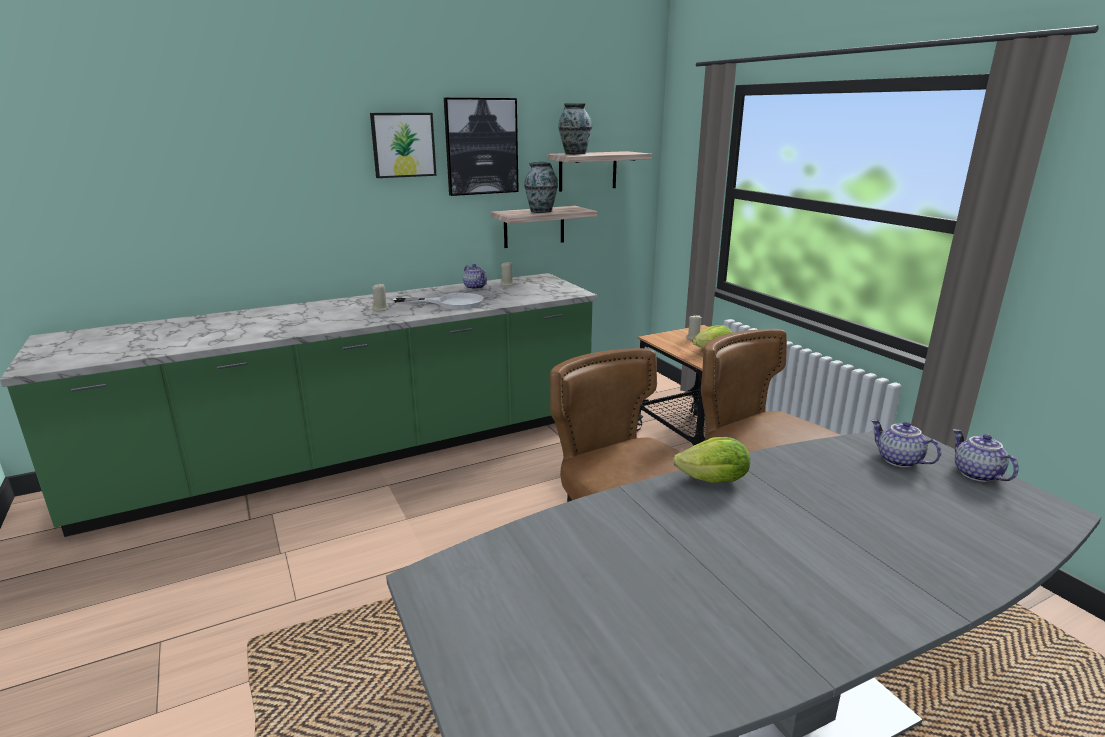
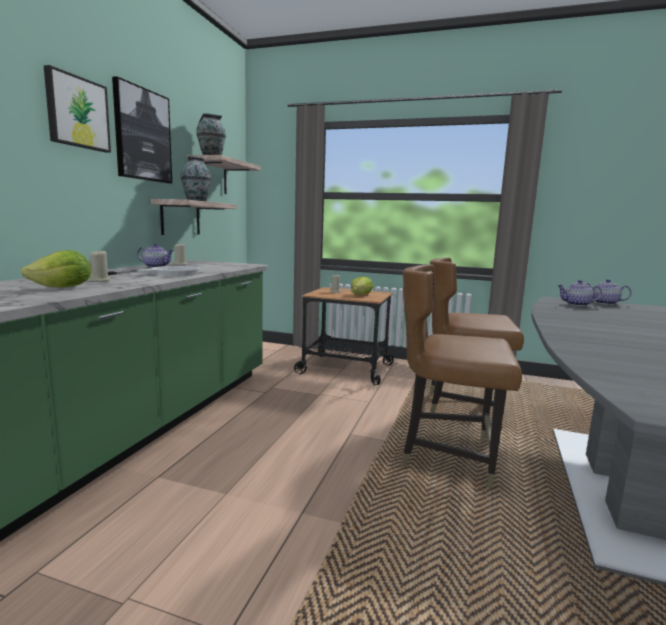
camera: 45 degrees left, 10 degrees down
(714, 481) = (562, 324): lettuce -> lettuce (63, 288)

